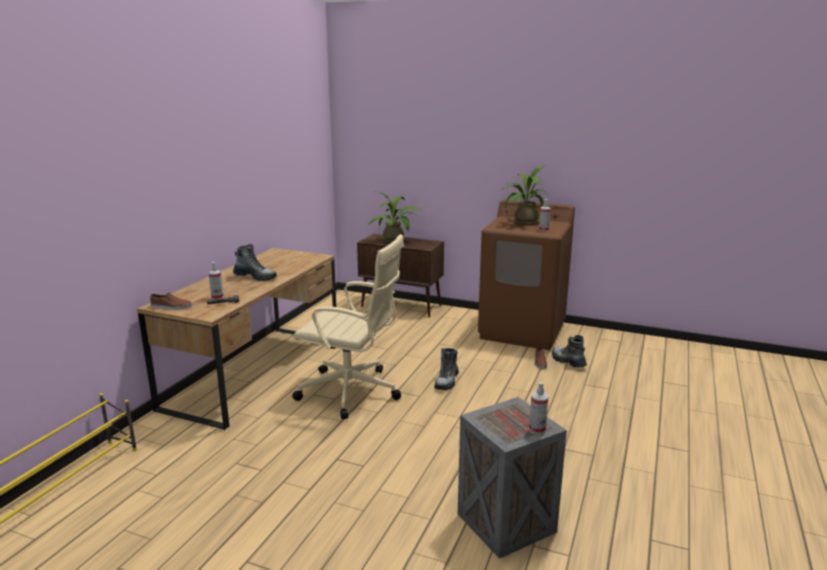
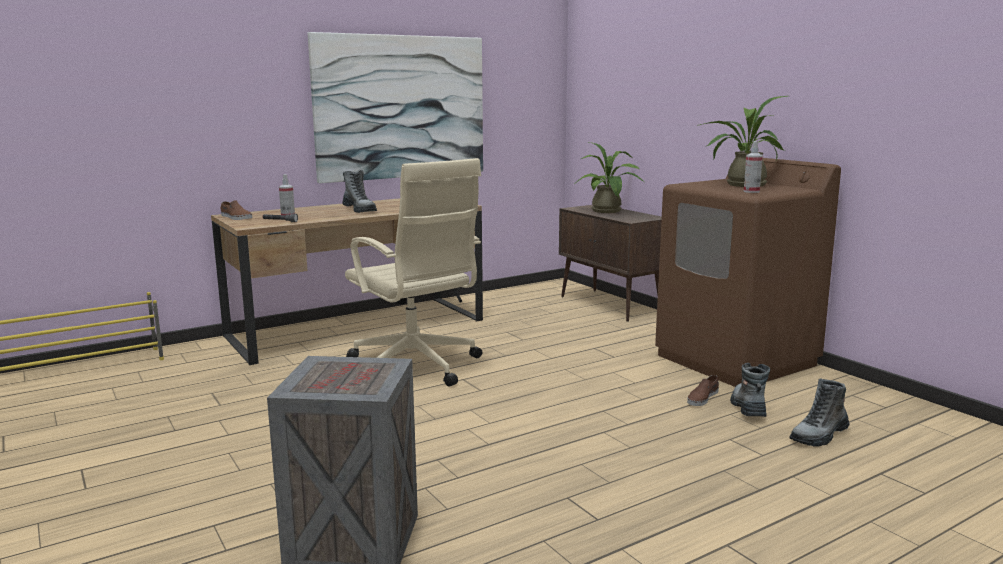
camera: 35 degrees right, 5 degrees down
(247, 182) = (401, 107): none -> picture
(447, 381) = (537, 385): boot -> boot (819, 435)
(537, 429) = (354, 390): spray bottle -> none

